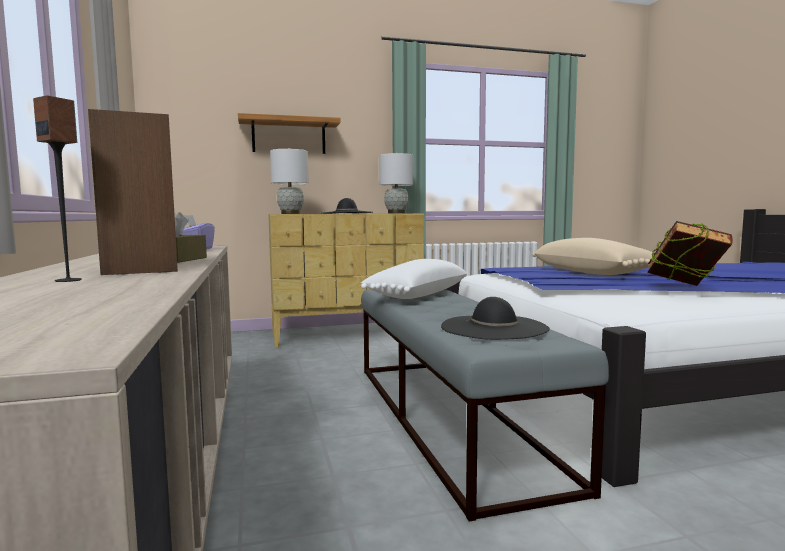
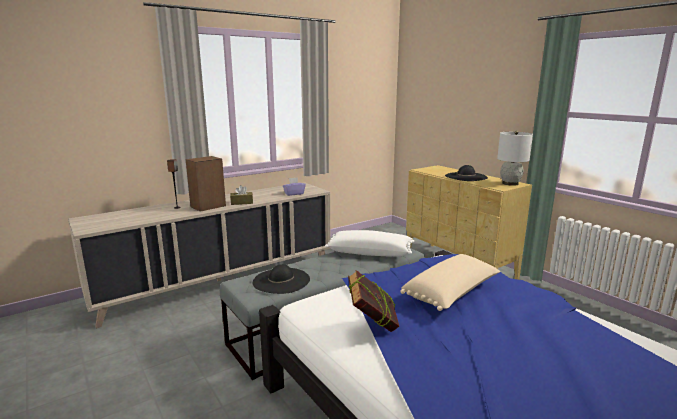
camera: 70 degrees right, 10 degrees up
(289, 136) = (467, 108): shelf -> none
(290, 213) = (433, 169): white table lamp -> none

